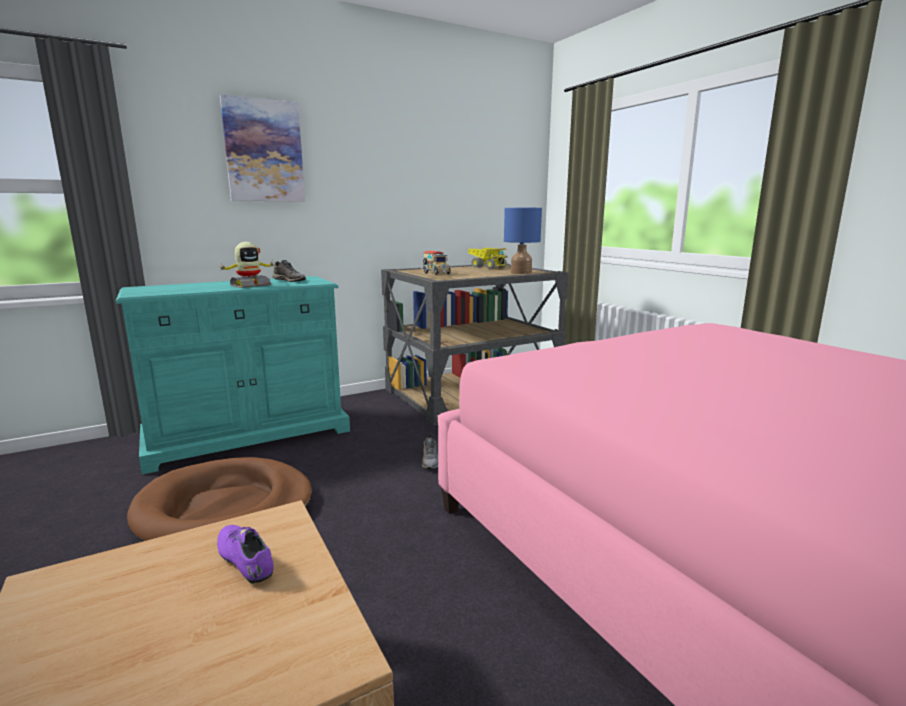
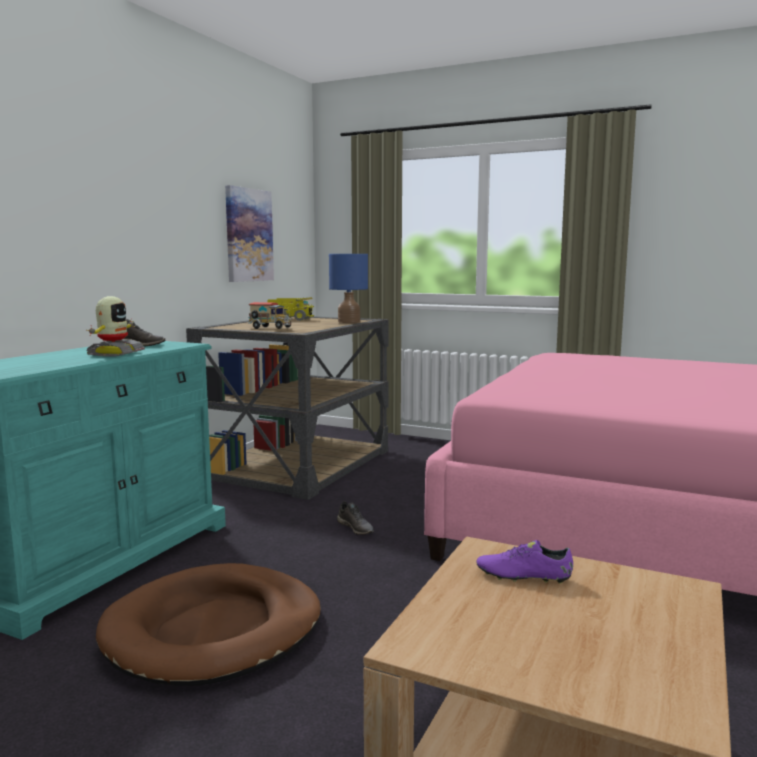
camera: 35 degrees left, 5 degrees down
(264, 151) = (64, 178): picture -> picture (248, 235)

